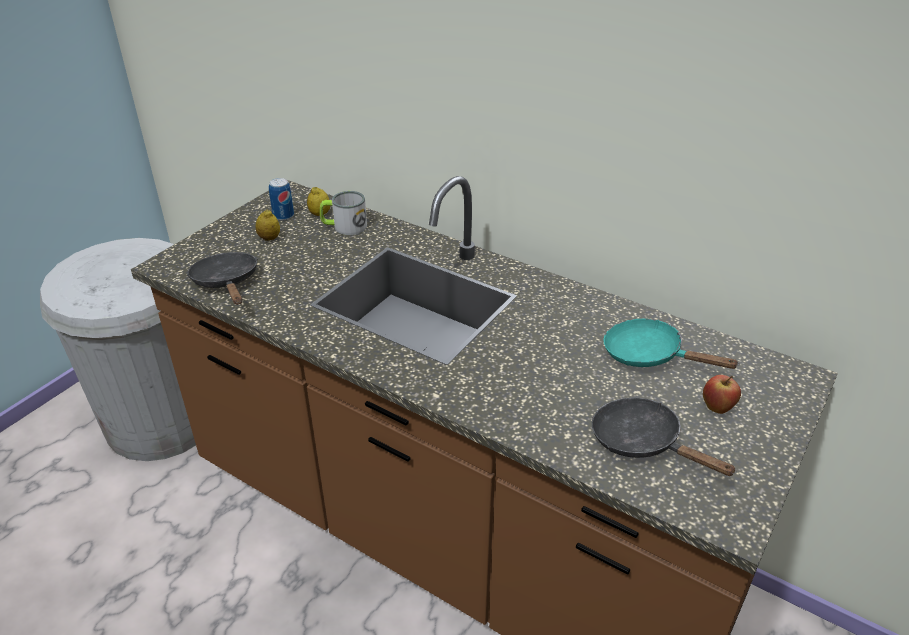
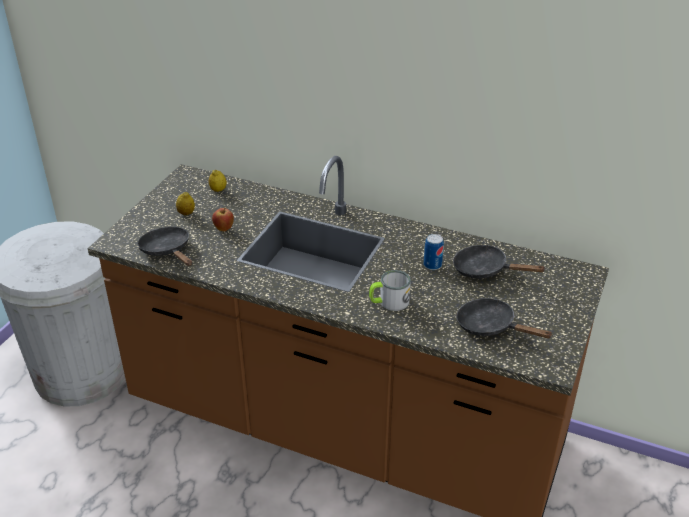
camera: 10 degrees left, 0 degrees up
(283, 216) = (190, 194): can -> can (432, 265)
(344, 227) = (241, 198): mug -> mug (389, 302)
(649, 355) = (485, 270): turquoise frying pan -> black frying pan
(717, 408) = (535, 299): apple -> apple (224, 229)

